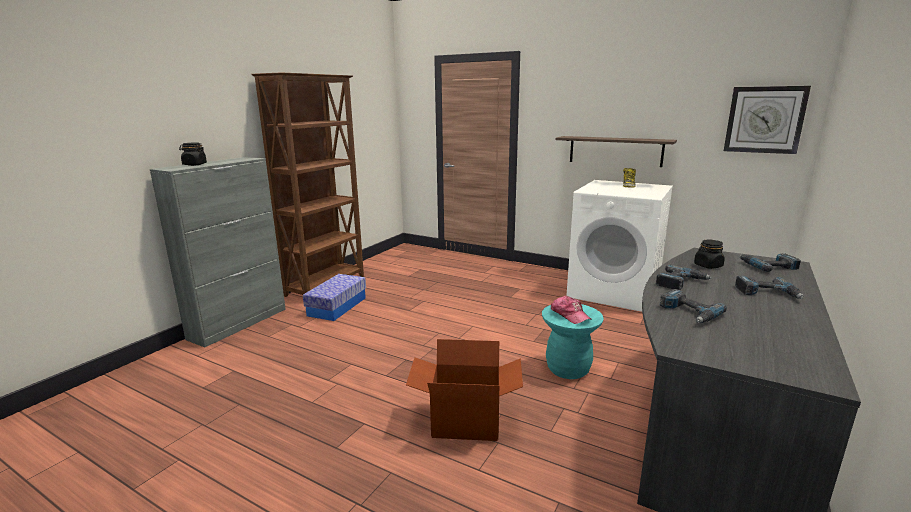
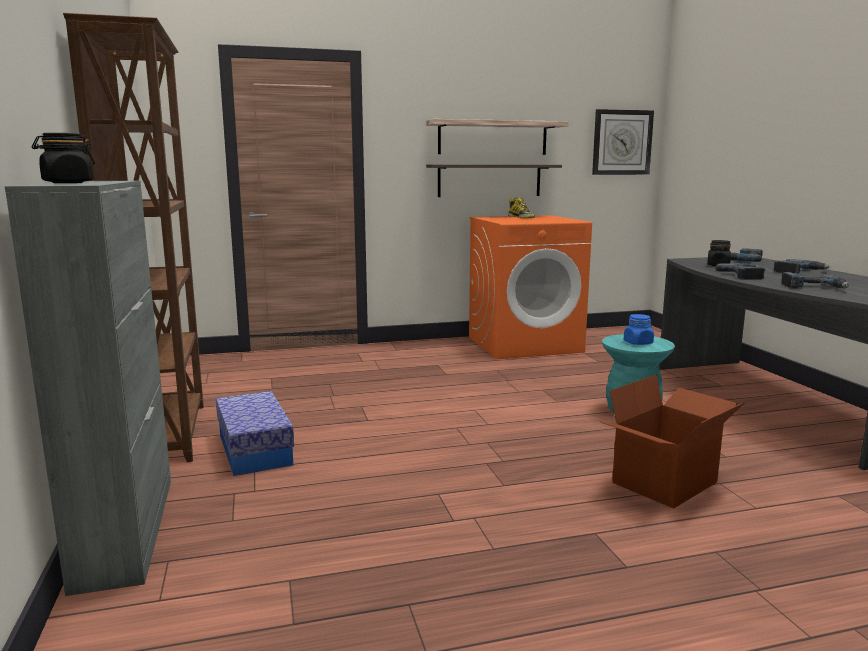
camera: 45 degrees left, 5 degrees down
(570, 315) = (638, 343): cap -> blue jar
(614, 292) = (525, 344): white washing machine -> orange washing machine
(621, 115) = (493, 138): none -> shelf

